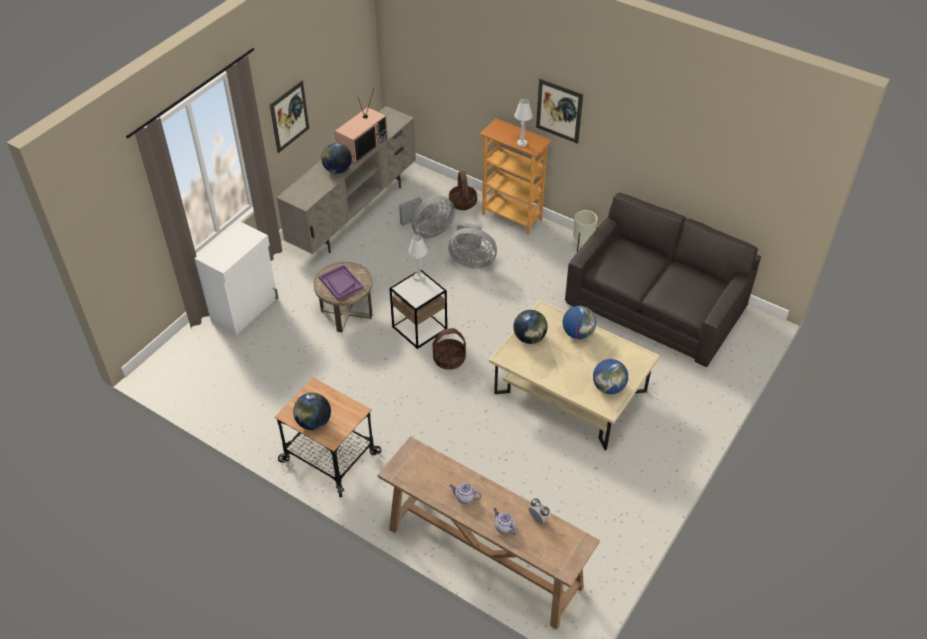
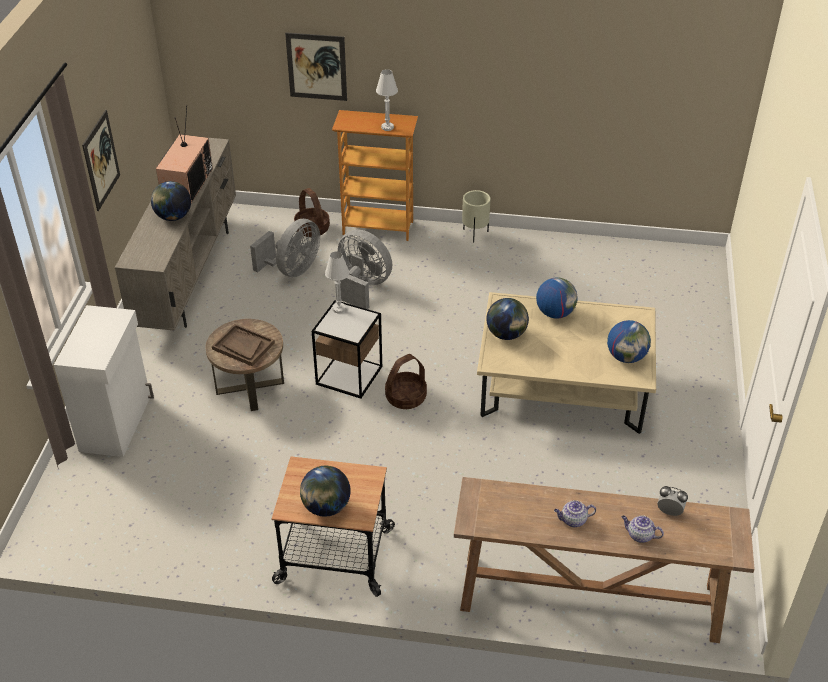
camera: 25 degrees left, 5 degrees down
(341, 283) = (243, 346): purple tray -> brown tray
(471, 261) = (363, 286): grey fan -> grey fan turned 135 degrees counterclockwise
(559, 111) = (423, 76): picture -> picture (316, 66)
(656, 305) = (591, 271): grey sofa -> none

